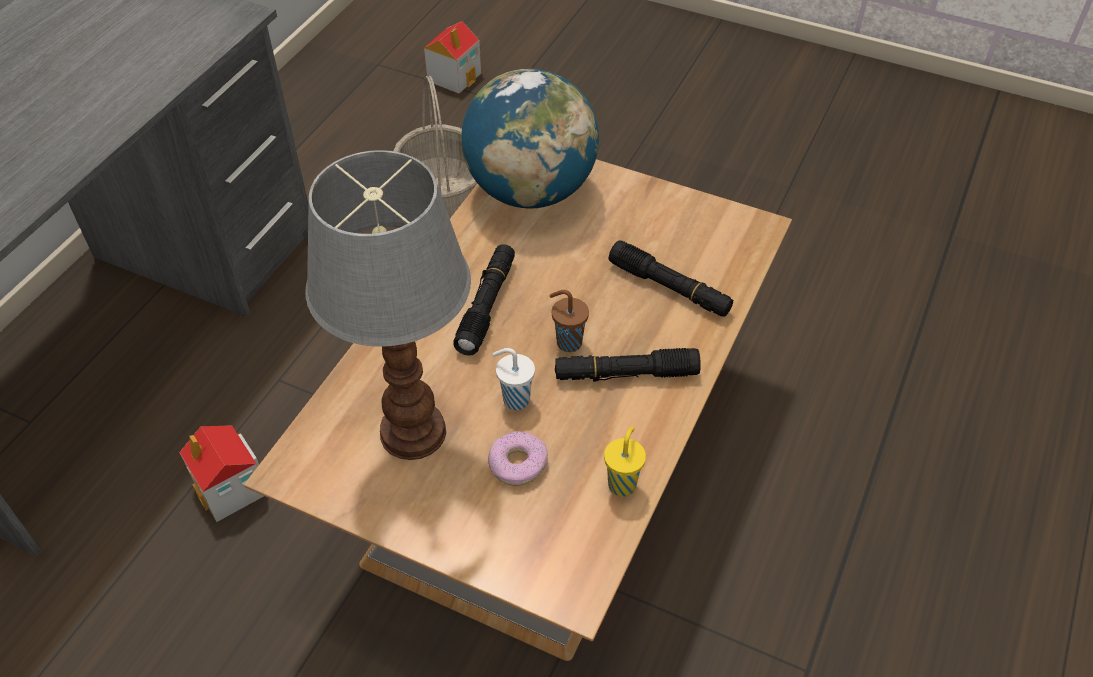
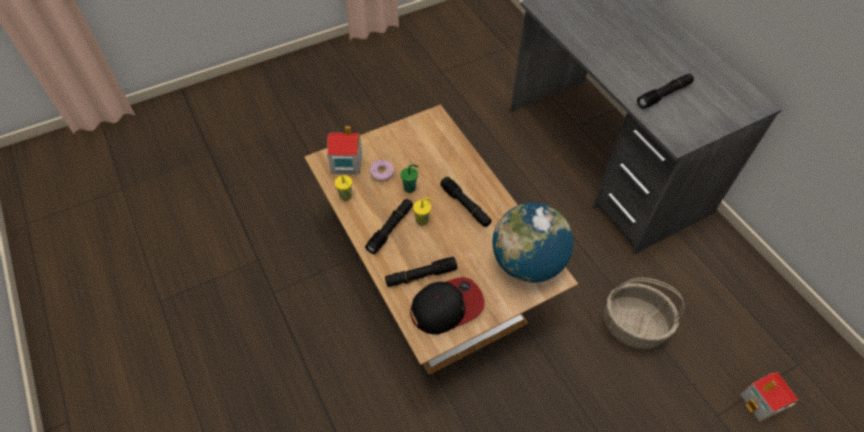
camera: 125 degrees right, 5 degrees up
(126, 56) = (664, 95): none -> black flashlight
(231, 489) = (498, 167): toy house -> toy house (346, 163)
(413, 430) = (423, 153): table lamp -> none
(514, 399) = (410, 188): white cup -> green cup
(567, 342) = (423, 220): brown cup -> yellow cup
(686, 235) = (447, 306): none -> cap

